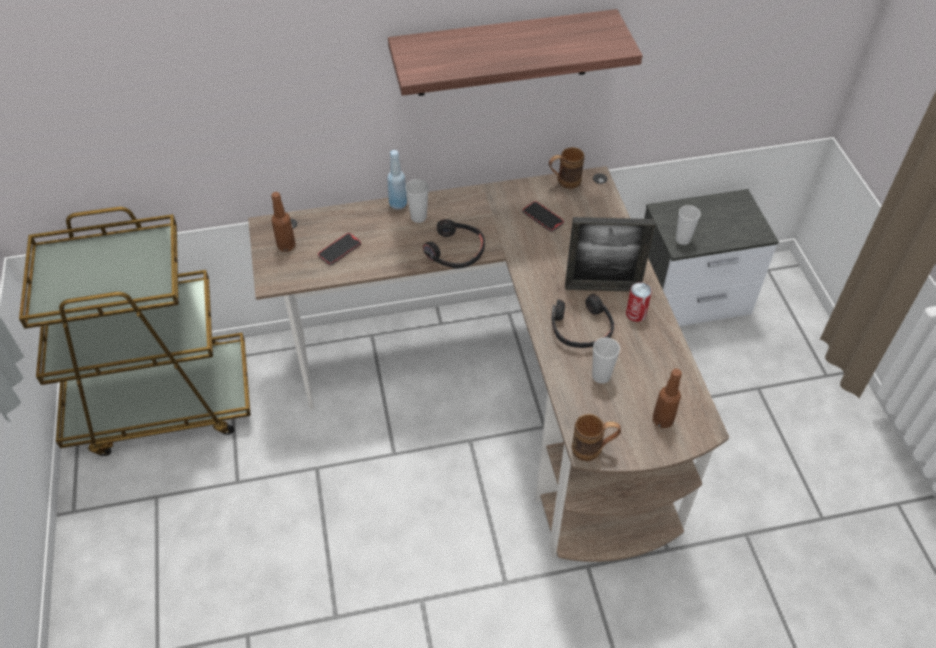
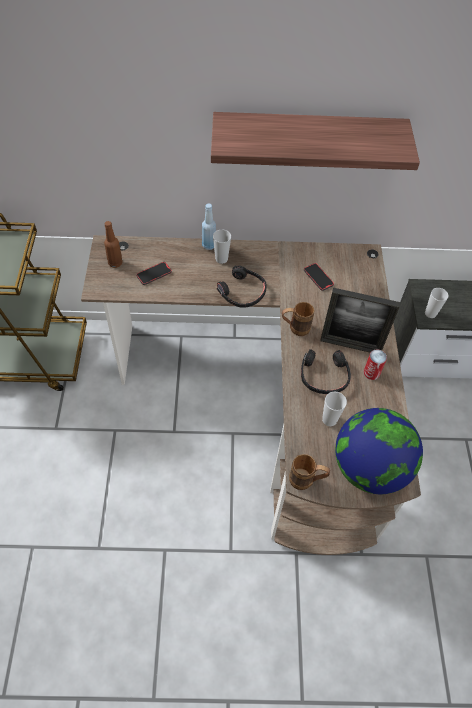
camera: 10 degrees right, 5 degrees up
(563, 182) = (342, 251): brown mug -> brown mug (295, 328)
(662, 420) = (369, 468): brown bottle -> globe

